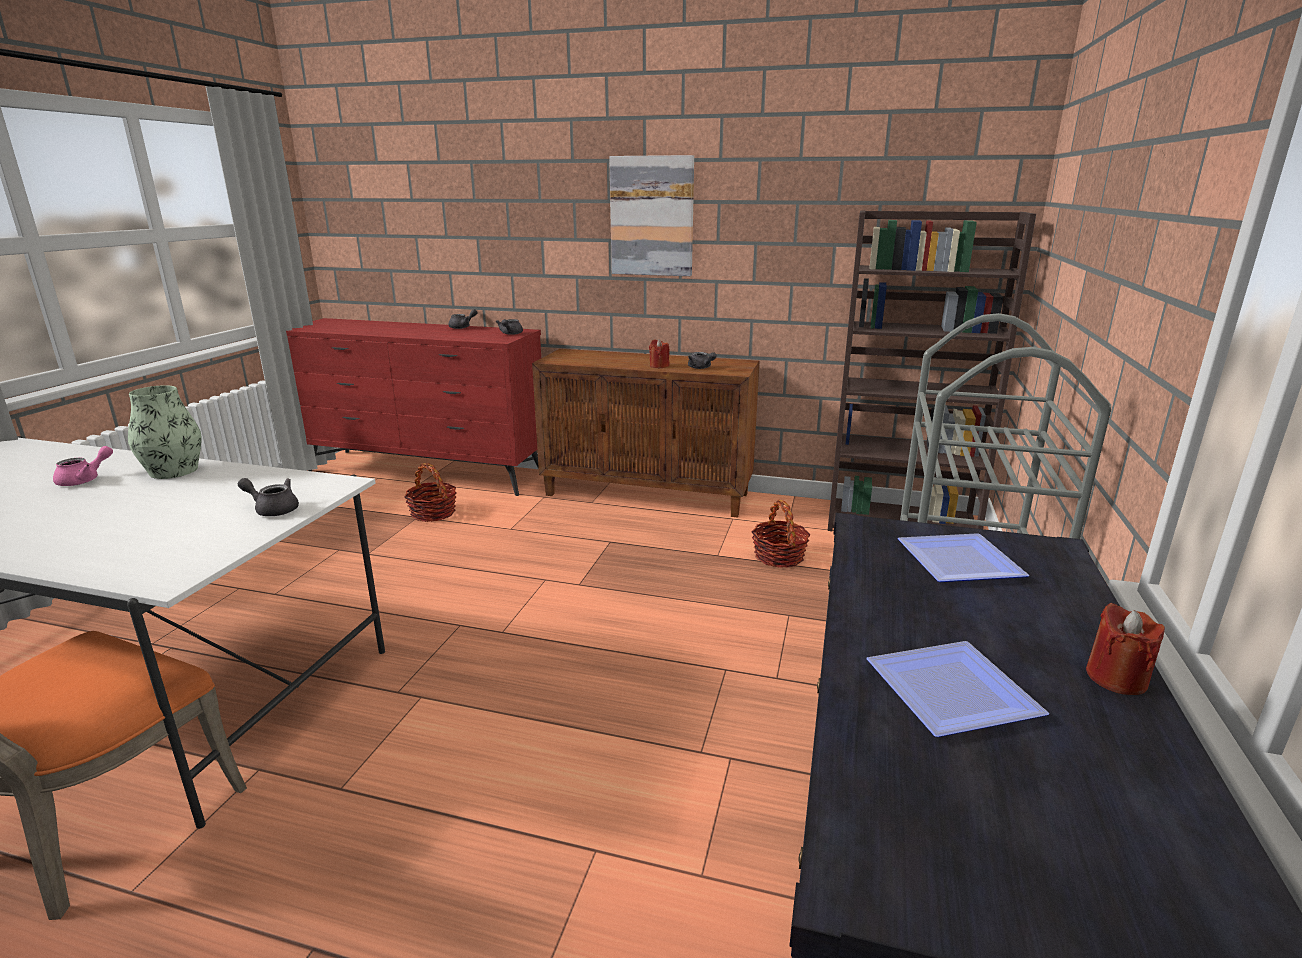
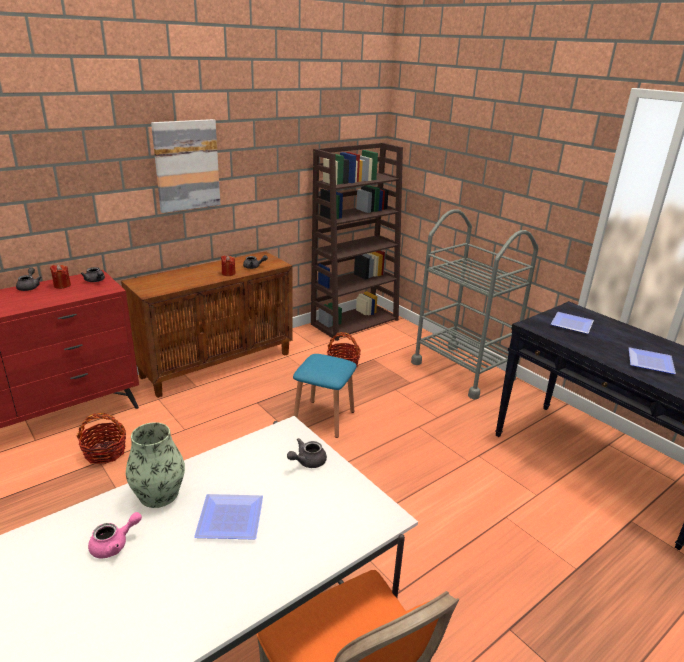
camera: 55 degrees left, 5 degrees up
(85, 480) = (114, 545): pink teapot -> pink teapot turned 75 degrees clockwise
(136, 508) = (232, 520): none -> plate
(638, 591) = (324, 418): none -> blue stool
(1116, 678) = (653, 339): red candle -> red candle (62, 285)

